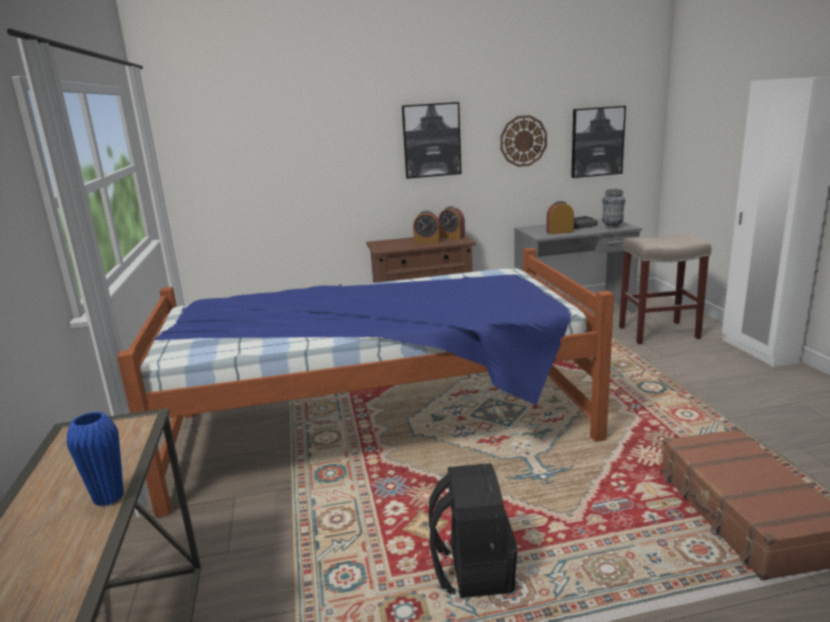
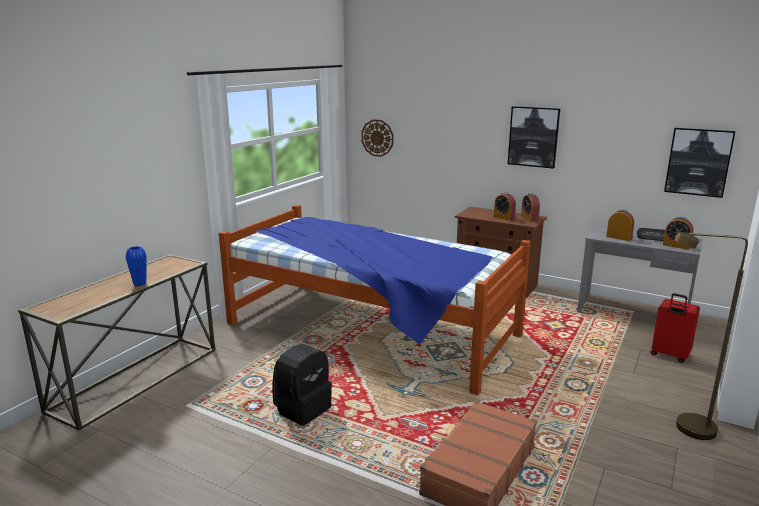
camera: 40 degrees right, 0 degrees up
(523, 141) = (618, 149): wall clock -> wall clock (377, 138)
(612, 227) = (676, 246): vase -> alarm clock
(657, 333) = (669, 355): beige stool -> red suitcase
(772, 384) = (684, 428): none -> brown floor lamp

